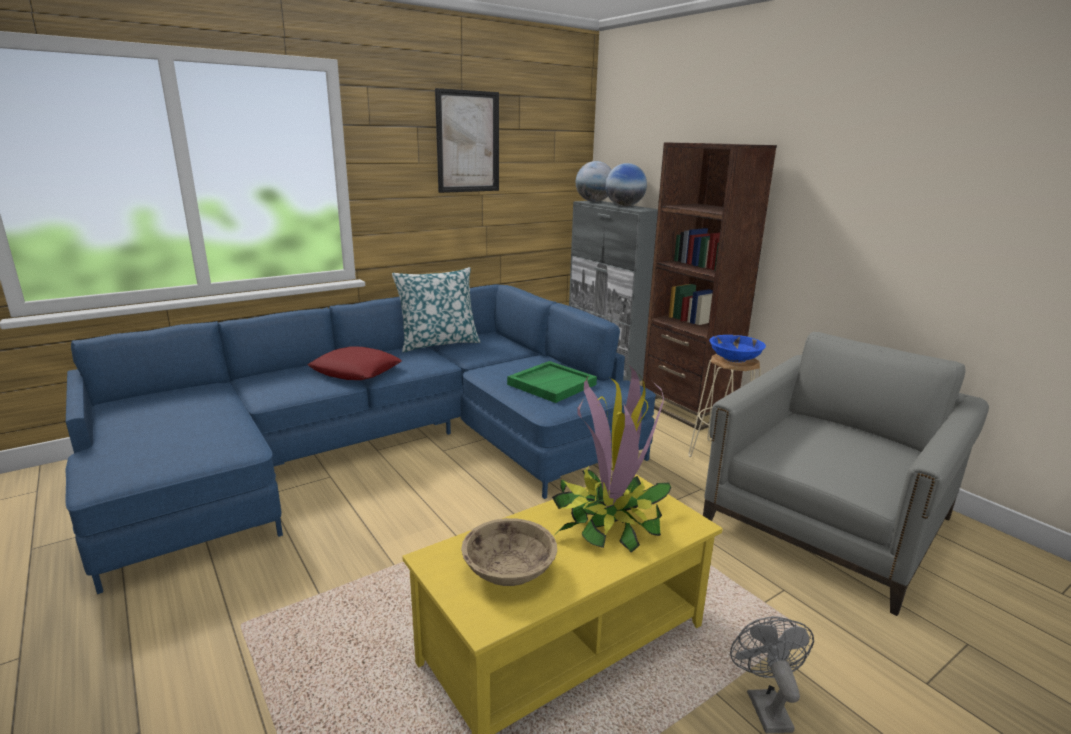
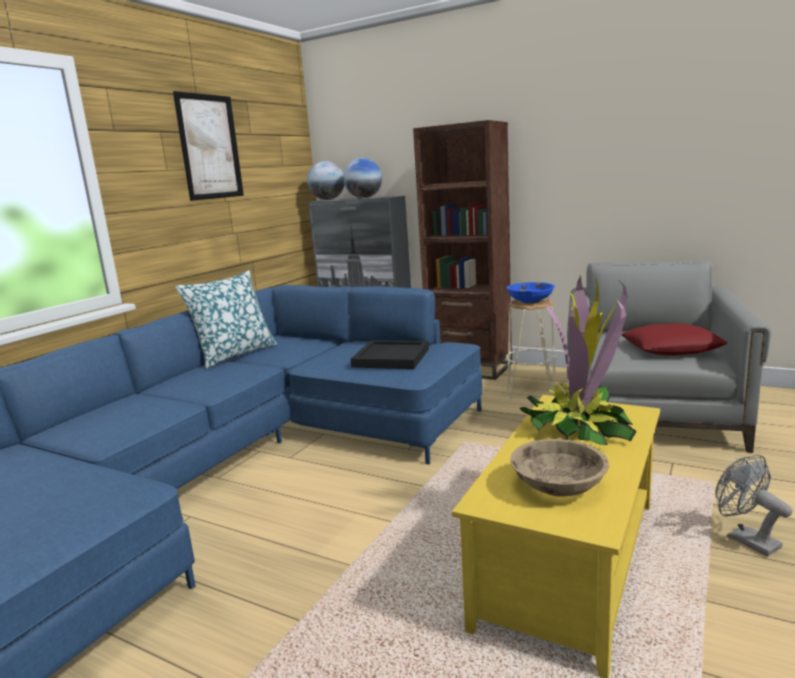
camera: 25 degrees left, 5 degrees down
(356, 371) = (176, 395): red pillow -> red pillow (671, 348)
(551, 384) = (391, 357): green tray -> black tray

